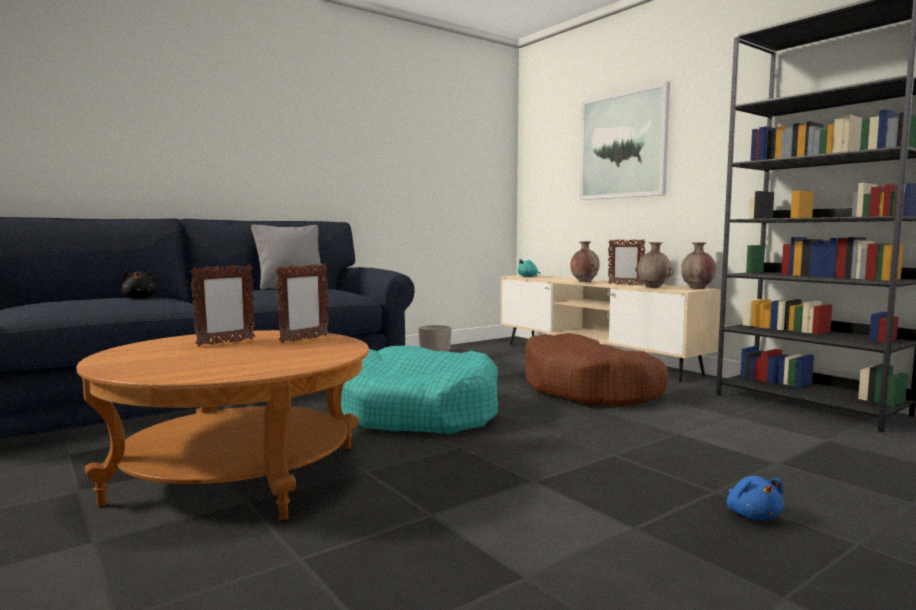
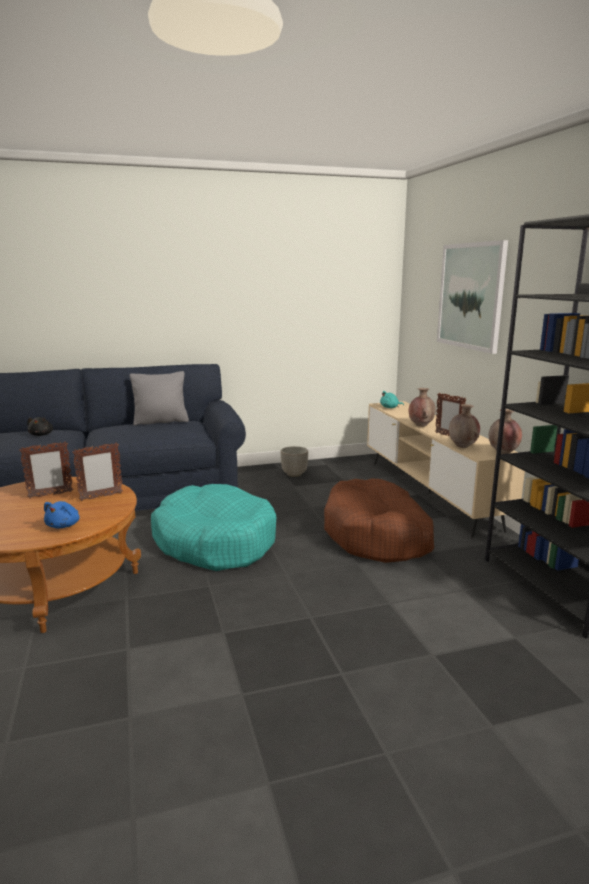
camera: 20 degrees right, 10 degrees up
(752, 515) = (341, 704): blue plush toy -> blue plush toy (64, 525)

